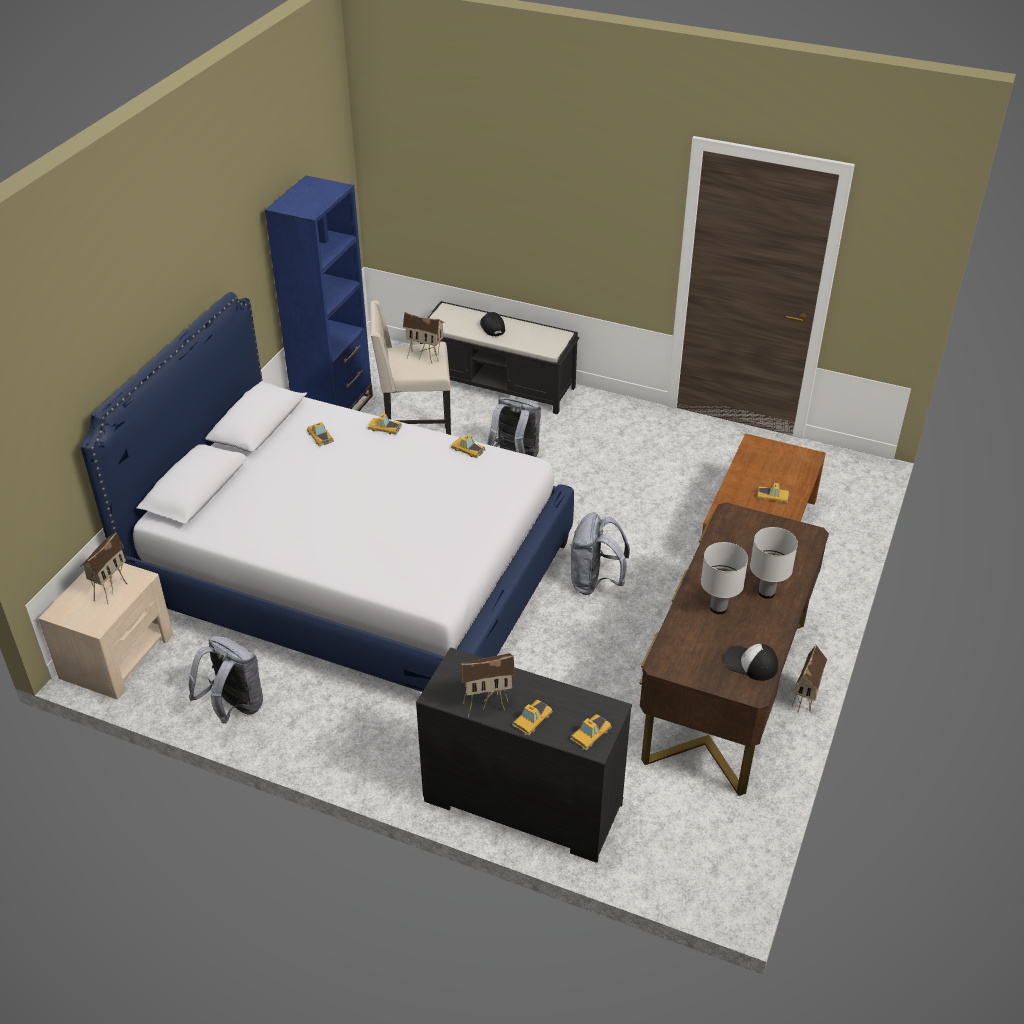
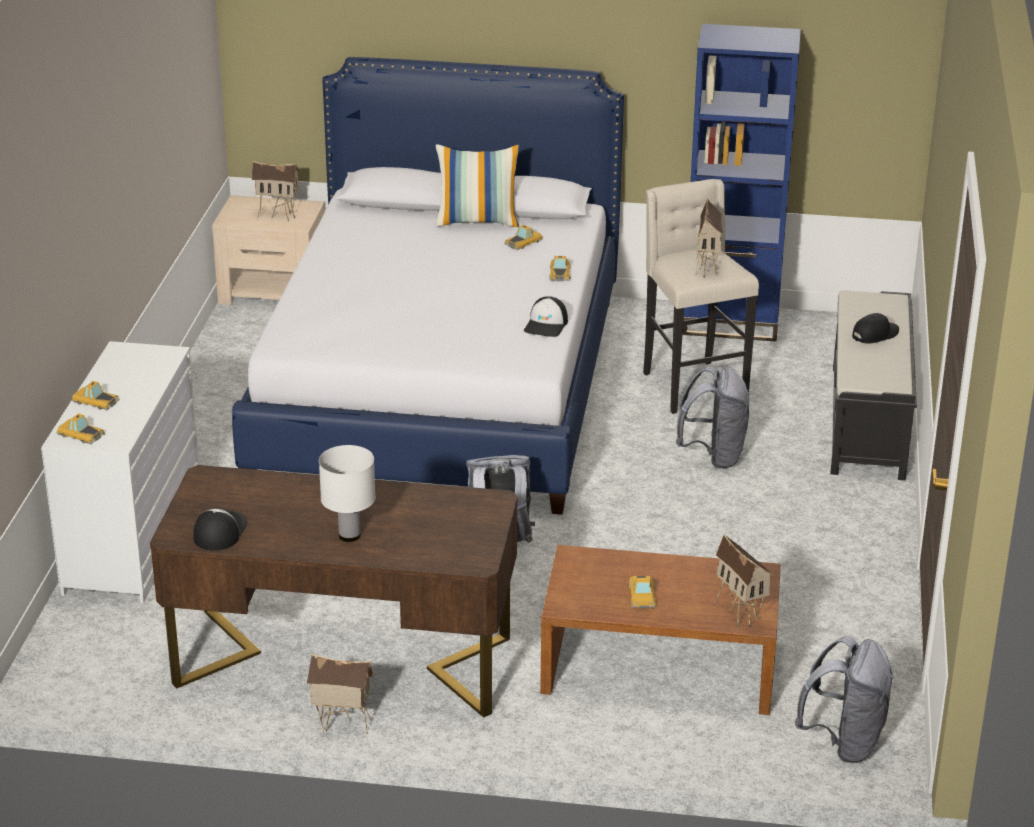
camera: 75 degrees right, 10 degrees down
(234, 707) = (224, 360): grey backpack -> grey backpack (844, 742)
(266, 454) = (477, 221): none -> pillow
(467, 449) = (546, 325): toy car -> cap
(487, 703) = (113, 375): toy house -> toy house (740, 614)
(521, 804) = (132, 539): black dresser -> white dresser
(718, 608) = (309, 504): white table lamp -> none

